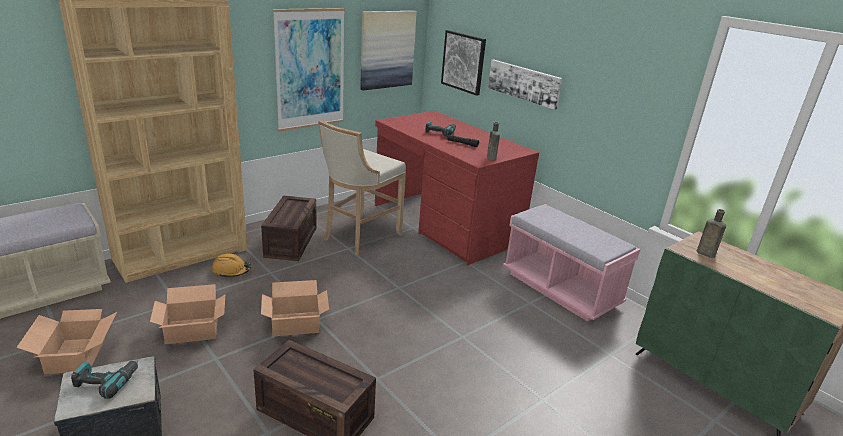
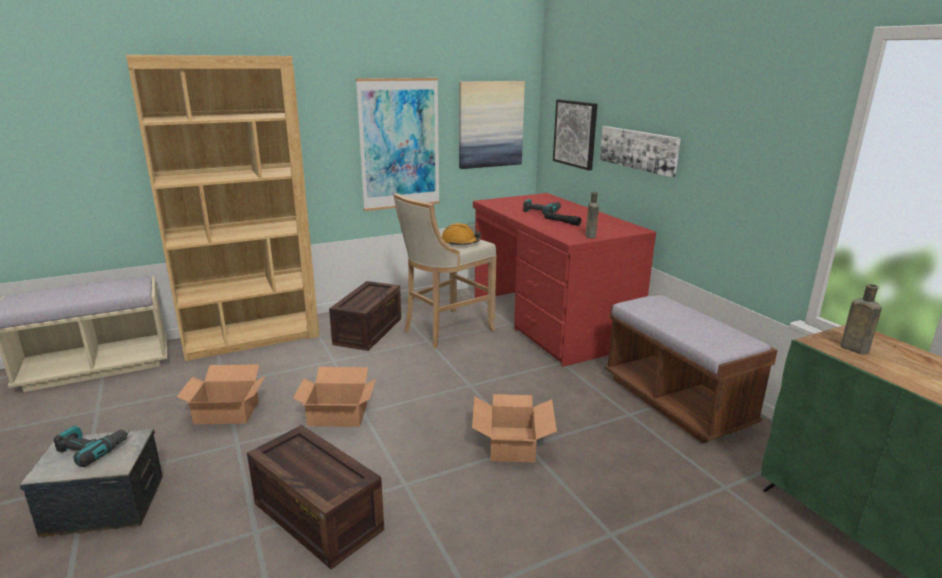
camera: 15 degrees right, 5 degrees down
(75, 356) = (102, 427): cardboard box -> cardboard box (511, 444)
(231, 271) = (293, 356): orange hard hat -> orange hard hat (460, 242)
(560, 289) = (676, 401): pink bench -> brown bench

